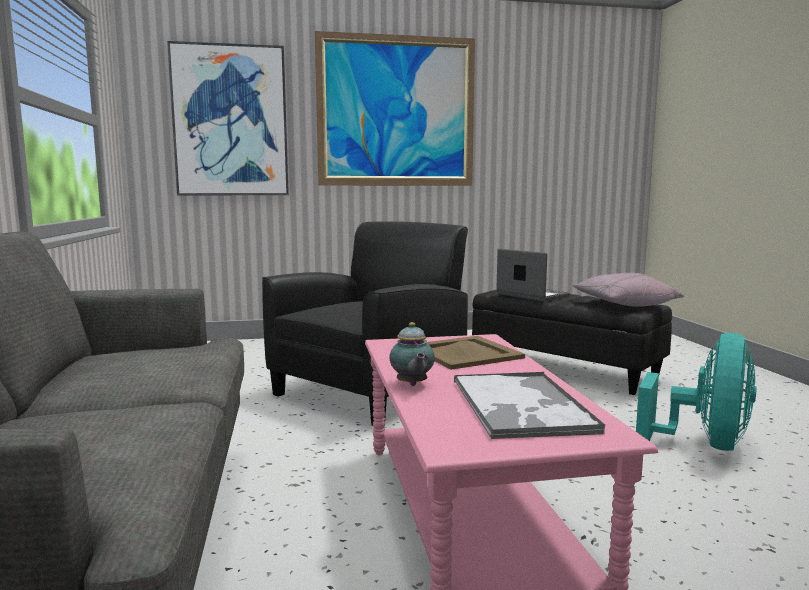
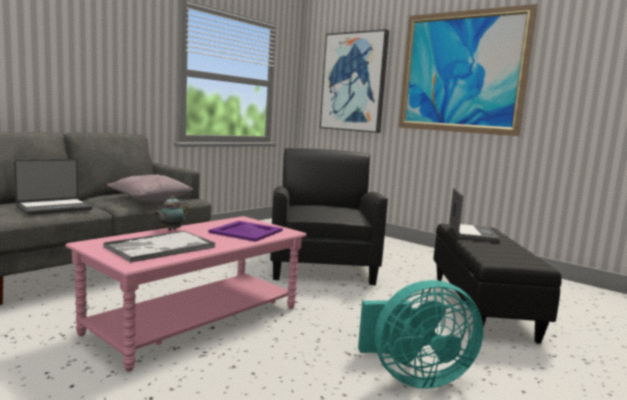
camera: 50 degrees right, 0 degrees up
(123, 434) = (54, 208): none -> laptop
(370, 391) = (322, 266): black armchair -> black armchair turned 90 degrees counterclockwise
(464, 353) = (246, 231): beige tray -> purple tray
(624, 305) = (510, 257): purple pillow -> purple pillow (150, 199)

